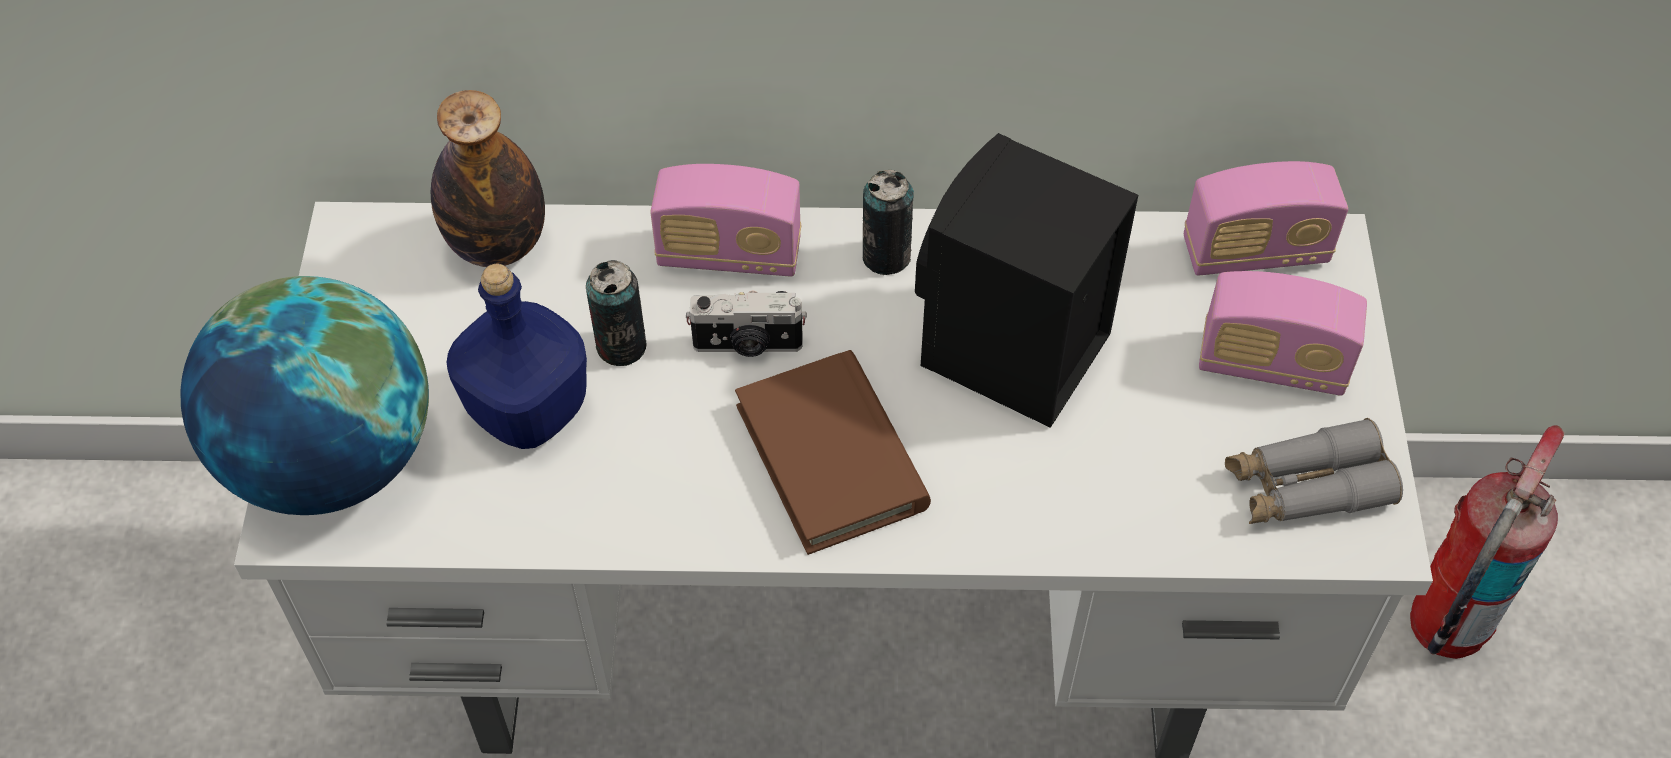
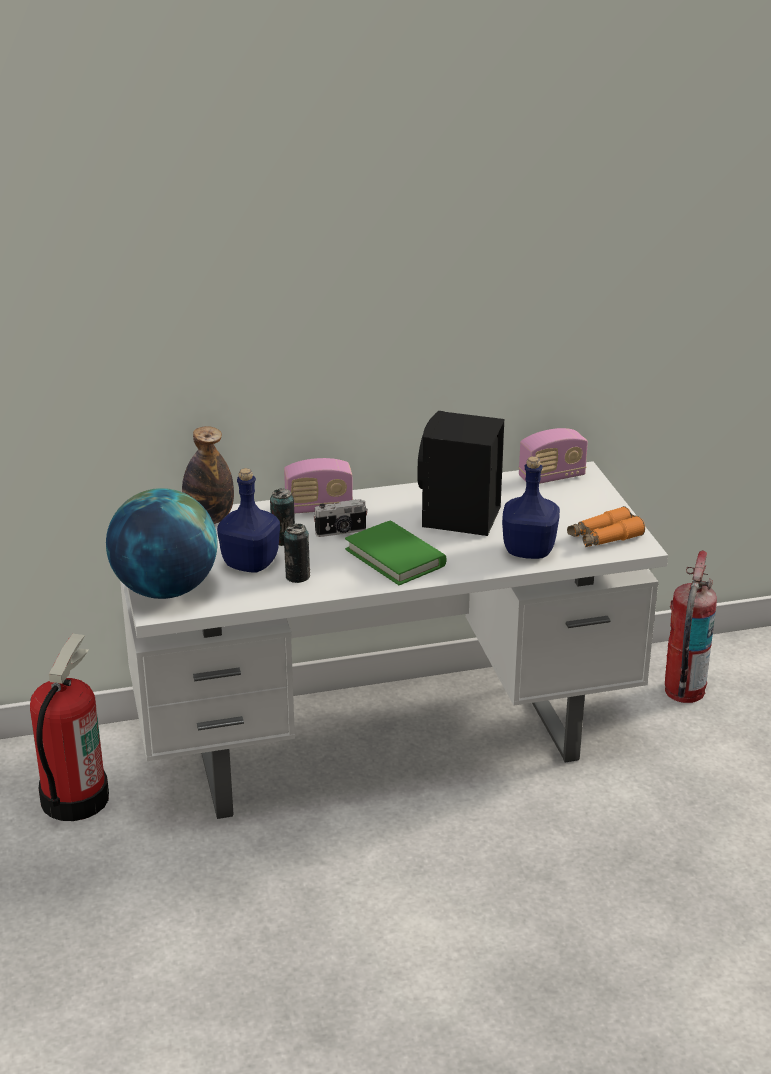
camera: 15 degrees left, 25 degrees down
(256, 639) = (74, 798): none -> fire extinguisher
(831, 457) = (395, 557): brown book -> green book
(886, 256) = (390, 499): can -> can (297, 576)
(1125, 496) = (528, 550): none -> blue bottle
(1271, 364) = (573, 506): radio -> none
(1306, 487) = (604, 537): grey binoculars -> orange binoculars

